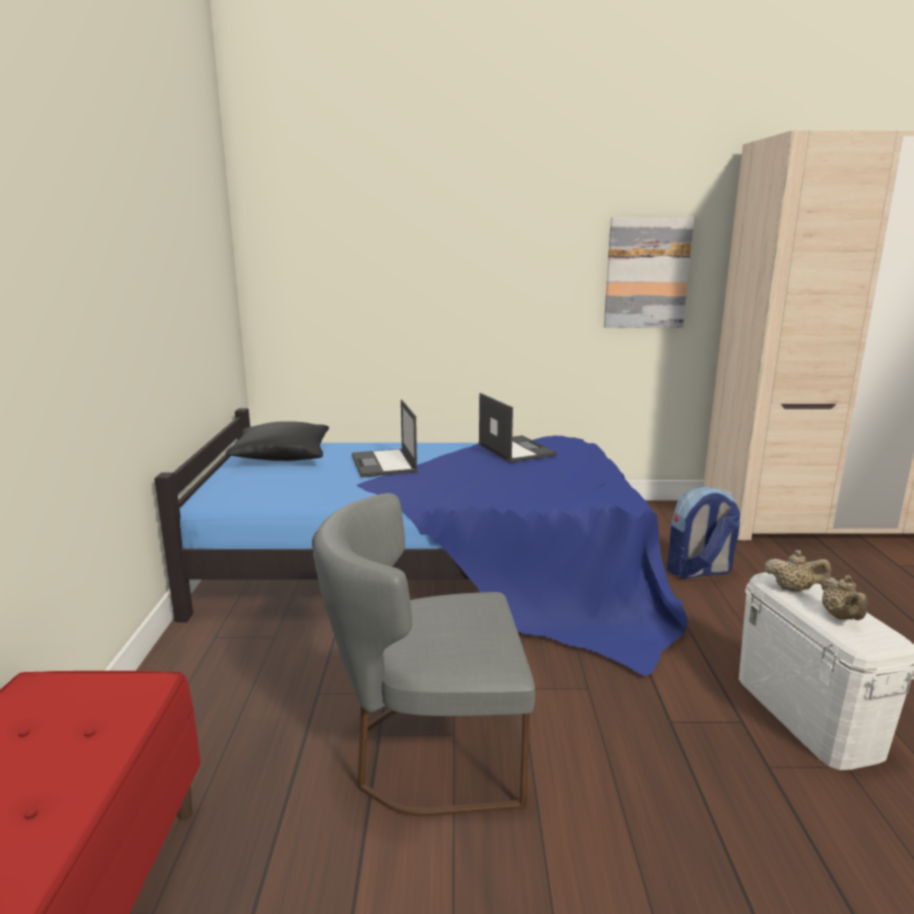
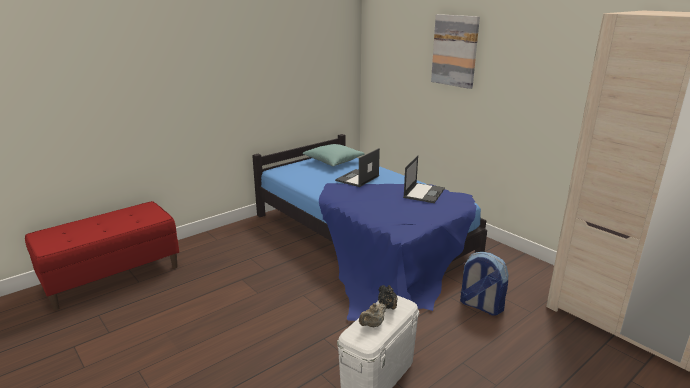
camera: 50 degrees right, 5 degrees up
(281, 456) = (333, 162): black pillow -> turquoise pillow
(427, 754) = (241, 292): grey chair -> none
(646, 273) = (561, 101): picture -> picture (455, 51)
(793, 589) = (388, 306): beige teapot -> black teapot

